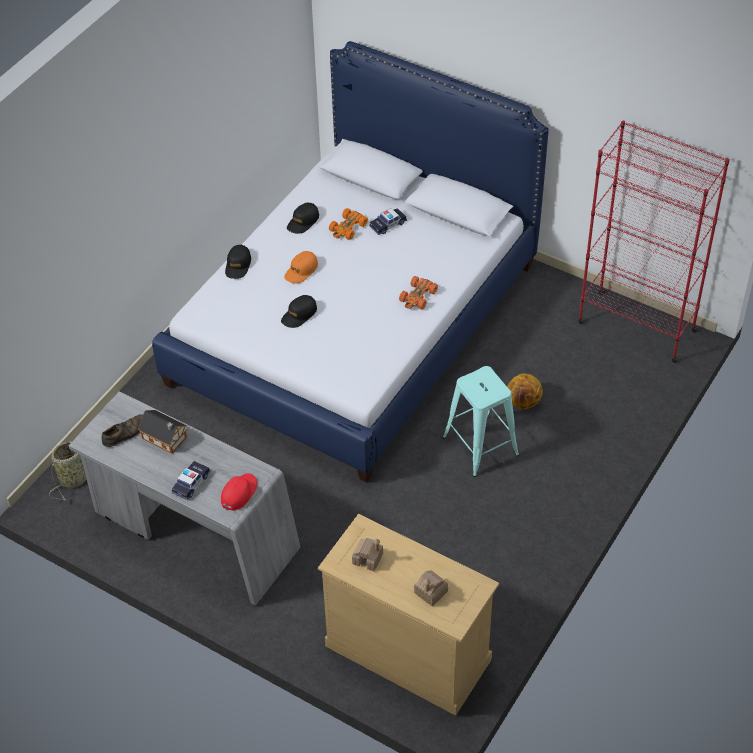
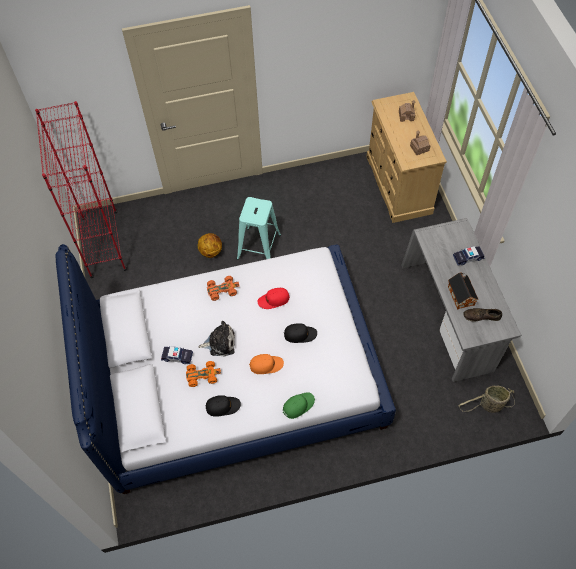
camera: 135 degrees left, 10 degrees up
(238, 265) = (298, 405): black cap -> green cap
(239, 493) = (447, 233): red cap -> red cap (273, 300)
(364, 258) = (220, 343): none -> plush toy

